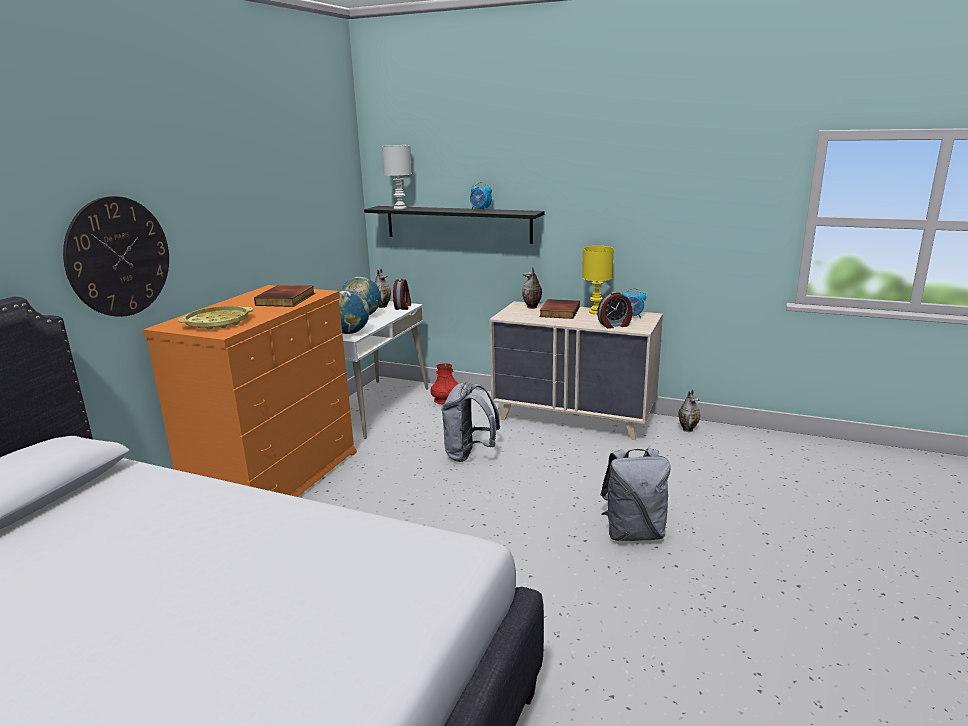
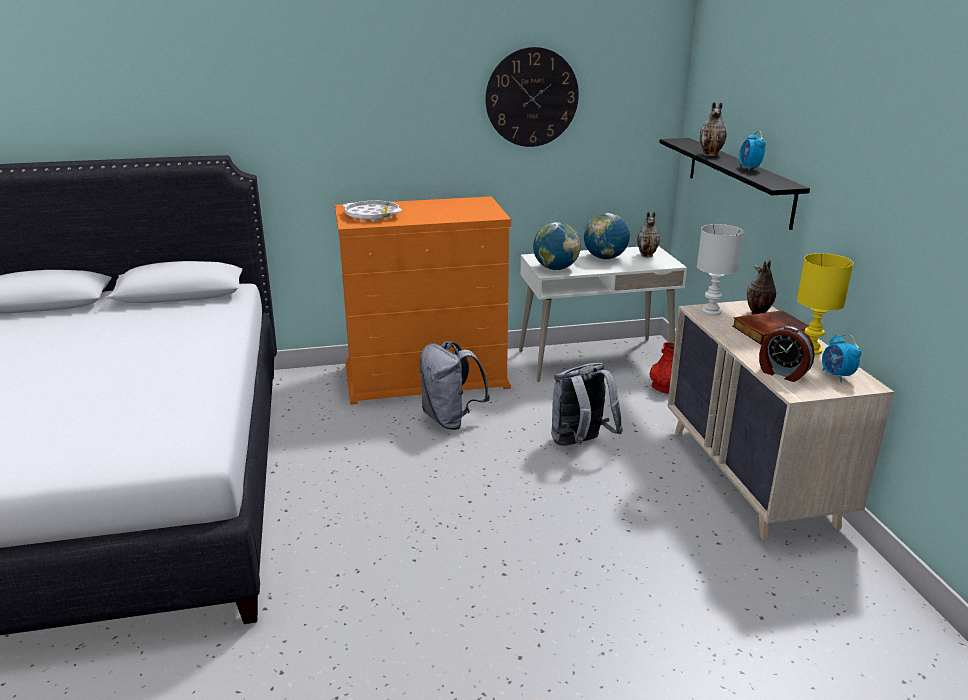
camera: 55 degrees right, 5 degrees up
(118, 257) = (327, 141): wall clock -> wall clock (532, 97)
(217, 323) = (372, 215): yellow tray -> white tray
(286, 299) = (459, 213): book -> none
(400, 208) = (691, 146): white table lamp -> white table lamp (712, 312)
(403, 307) = (661, 263): alarm clock -> none
(633, 533) = (552, 604): grey backpack -> grey backpack (451, 419)
(688, 429) = (859, 576): vase -> vase (711, 154)

